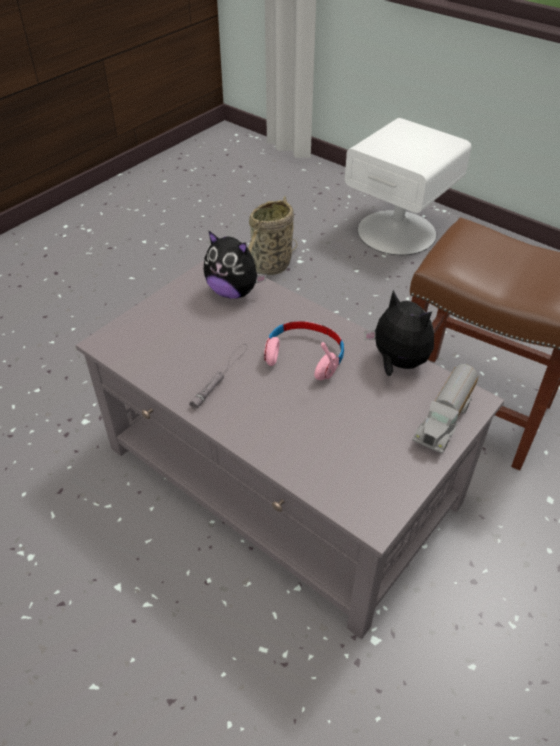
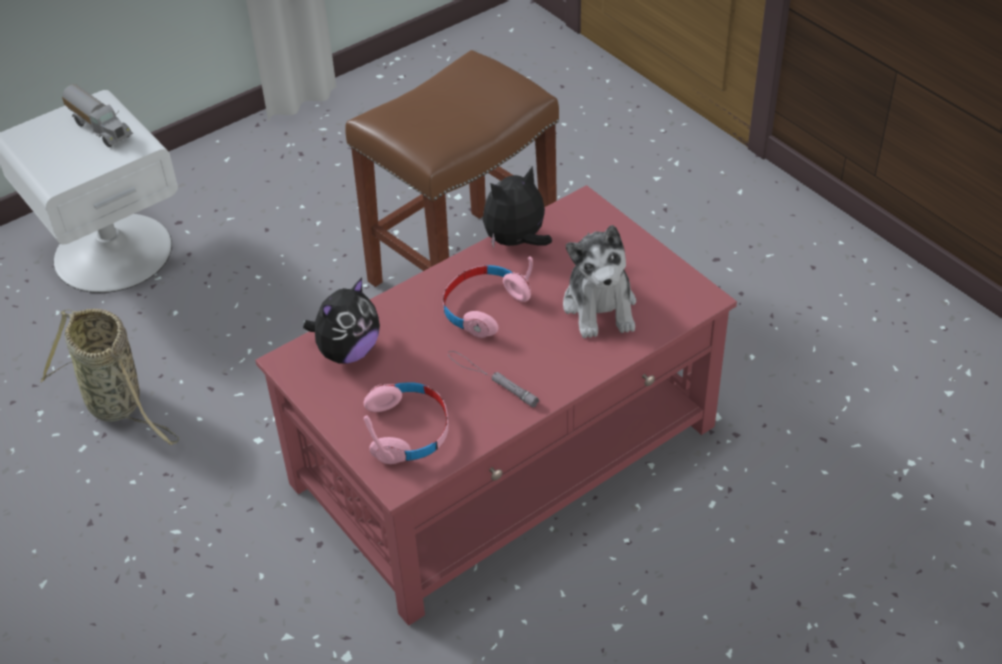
camera: 75 degrees left, 0 degrees up
(156, 338) = (407, 430): none -> pink headphones
(282, 476) = (507, 454): grey coffee table -> red coffee table
(332, 435) = (600, 307): none -> plush toy
(445, 420) = (602, 228): toy truck -> toy truck (101, 128)

